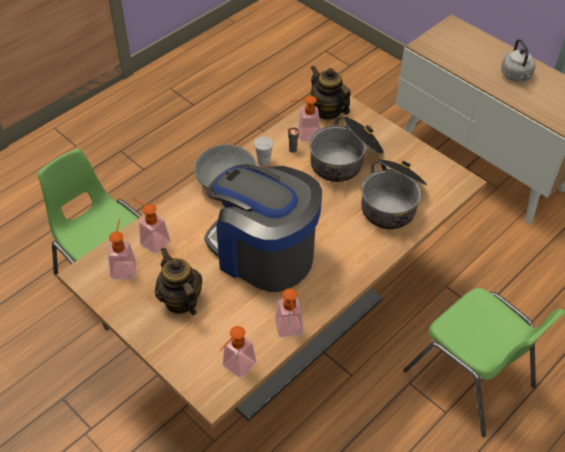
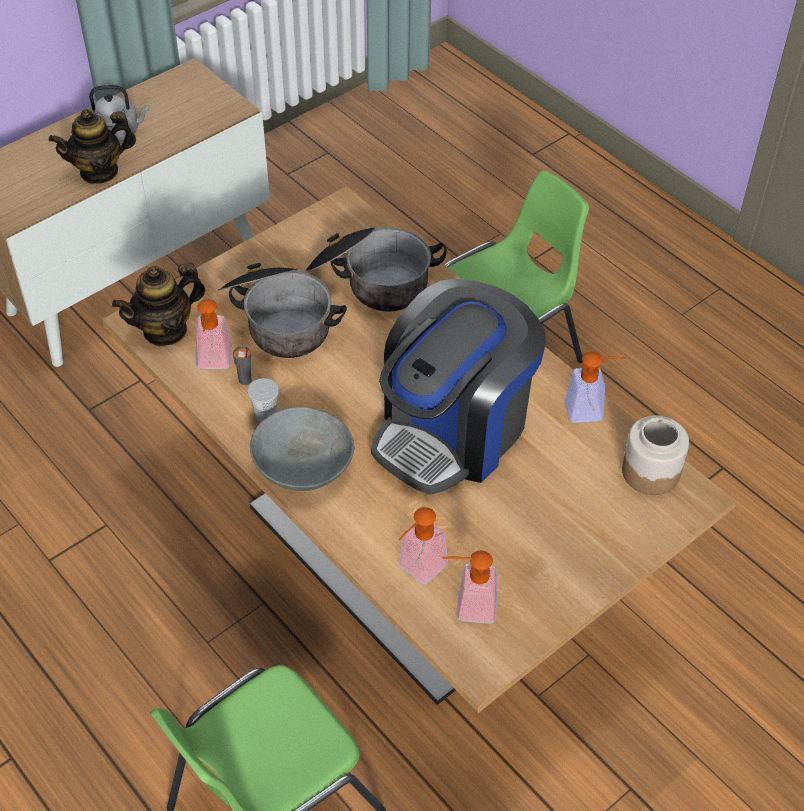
camera: 85 degrees left, 0 degrees up
(180, 300) = (538, 532): teapot -> teapot (99, 171)
(235, 368) = (650, 471): soap dispenser -> jar

